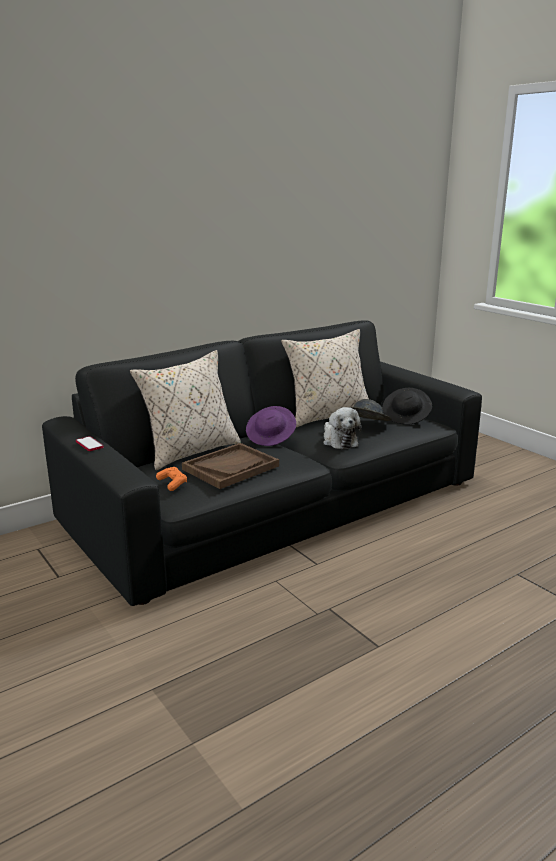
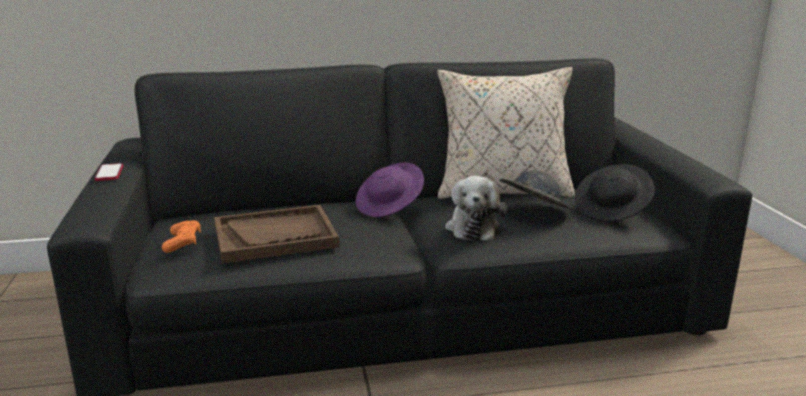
camera: 25 degrees right, 0 degrees up
(190, 451) = (269, 206): beige pillow -> none

